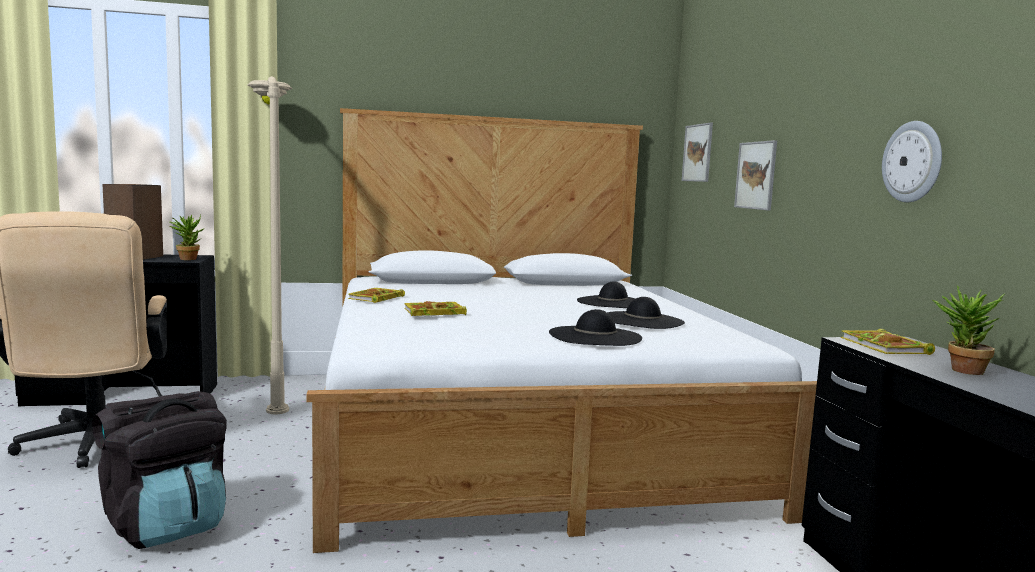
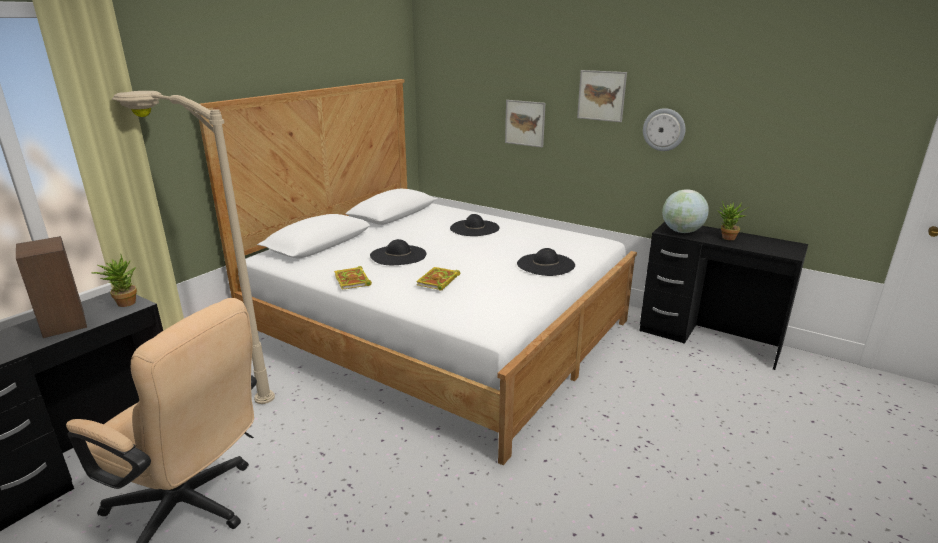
camera: 45 degrees left, 15 degrees up
(166, 525) = (398, 511): black backpack -> none
(642, 320) = (527, 240): black hat -> black hat (398, 255)
(697, 153) = (452, 99): picture -> picture (601, 95)
(886, 347) = (682, 231): book -> globe

